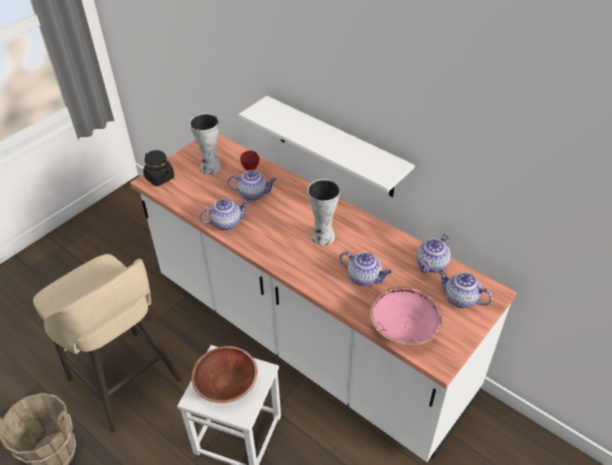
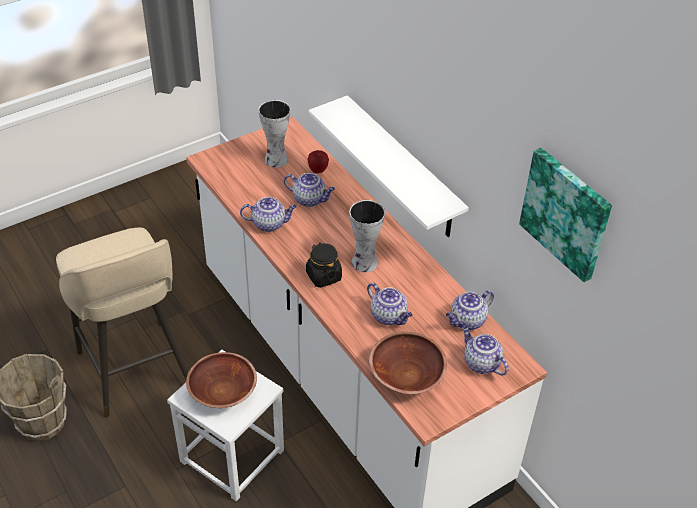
camera: 15 degrees right, 0 degrees up
(159, 178) = (218, 159): black jar -> black jar (323, 276)
(403, 327) = (406, 376): pink bowl -> brown bowl
(537, 143) = (567, 213): none -> picture

